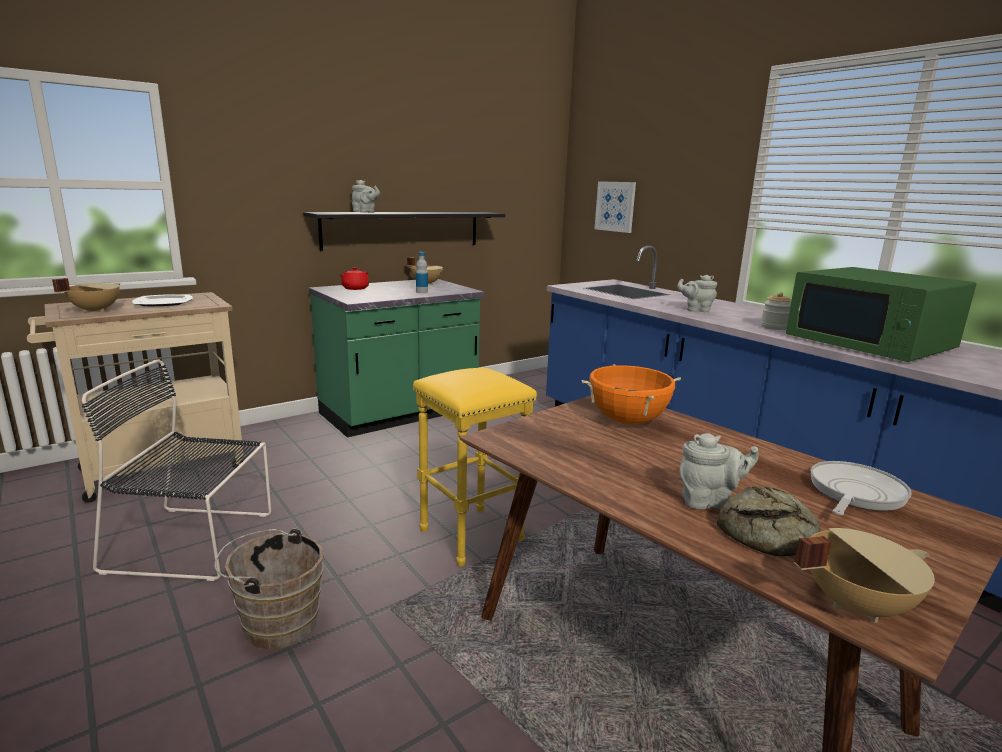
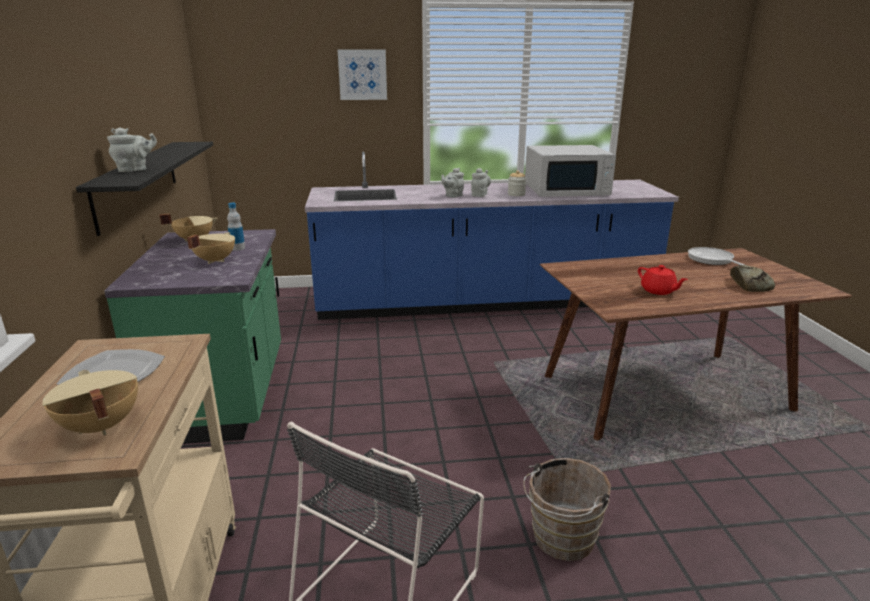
camera: 60 degrees left, 5 degrees up
(354, 288) = (162, 270): red teapot -> red teapot (658, 291)
(471, 533) = (492, 416): yellow stool -> none
(615, 206) = (279, 117): picture -> picture (362, 74)
(627, 421) = (602, 273): orange cooking pot -> none
(709, 501) = (716, 285): grey teapot -> grey teapot (480, 195)
(853, 604) = (807, 290): beige cooking pot -> beige cooking pot (214, 260)
(870, 343) = (566, 190): green microwave -> white microwave

